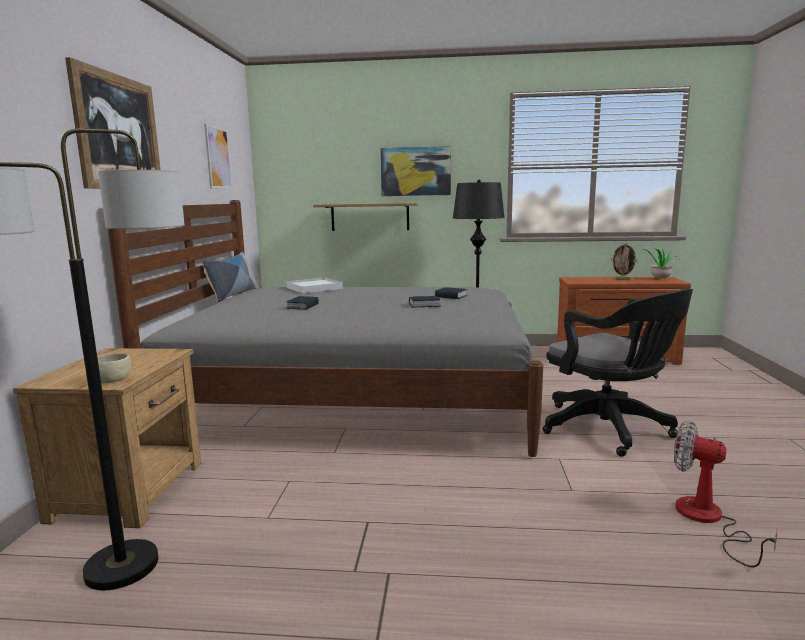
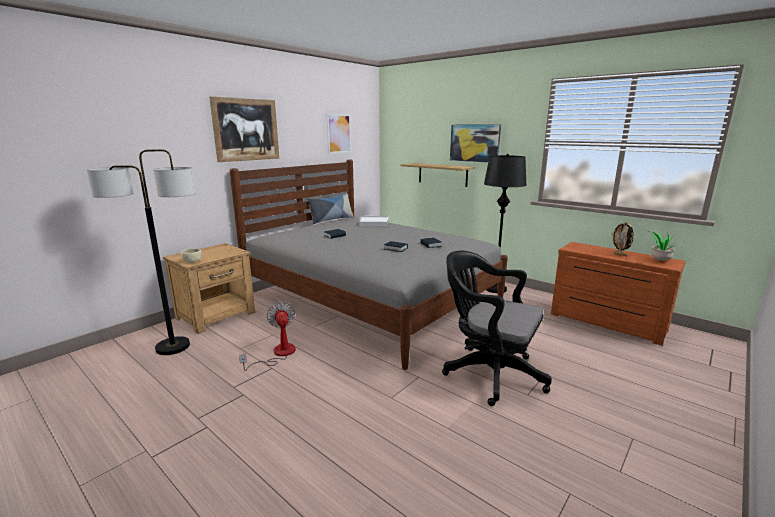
camera: 35 degrees right, 5 degrees up
(610, 430) = (489, 373): black office chair -> black office chair turned 120 degrees clockwise
(707, 520) = (438, 453): fan -> fan (278, 354)

